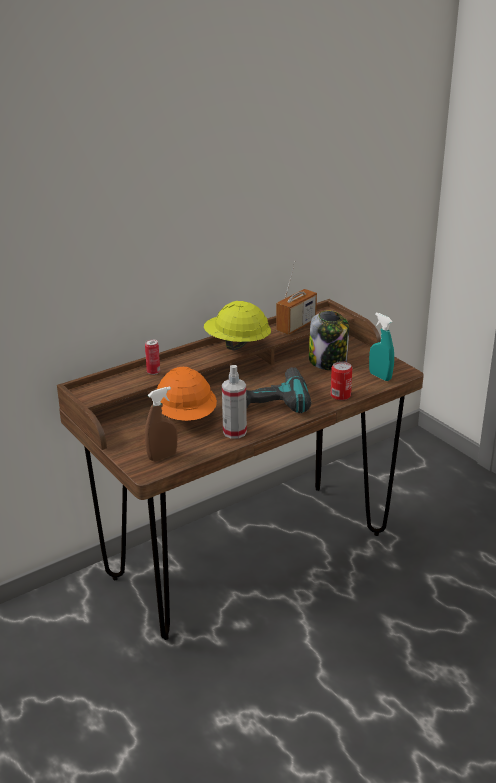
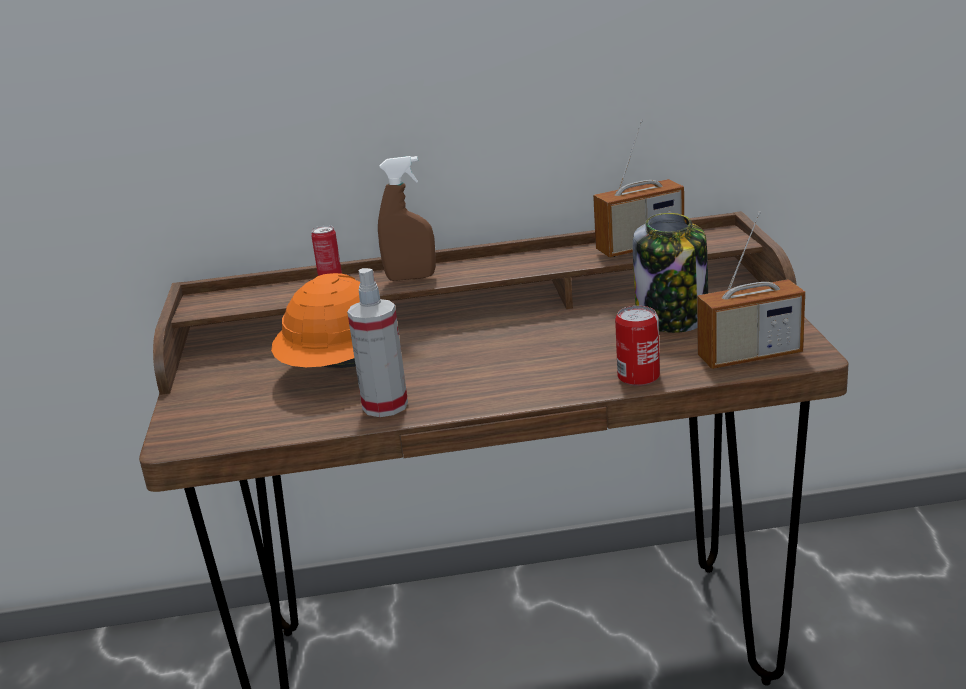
camera: 30 degrees right, 5 degrees down
(162, 456) = (229, 422): brown spray bottle -> brown spray bottle (411, 278)
(237, 345) = (507, 263): yellow hard hat -> none
(271, 400) = (504, 364): power drill -> none
(380, 376) = (749, 356): turquoise spray bottle -> radio

